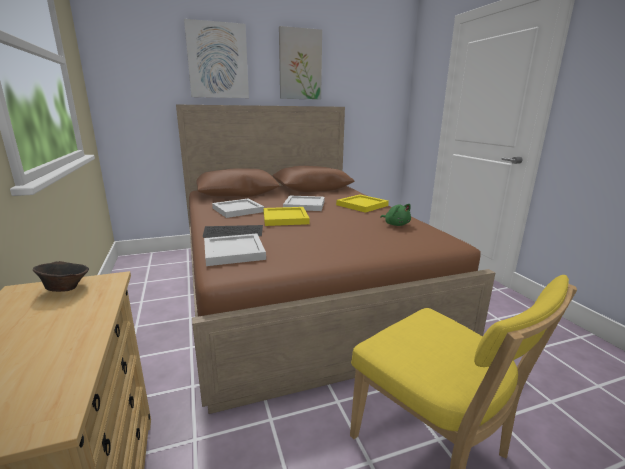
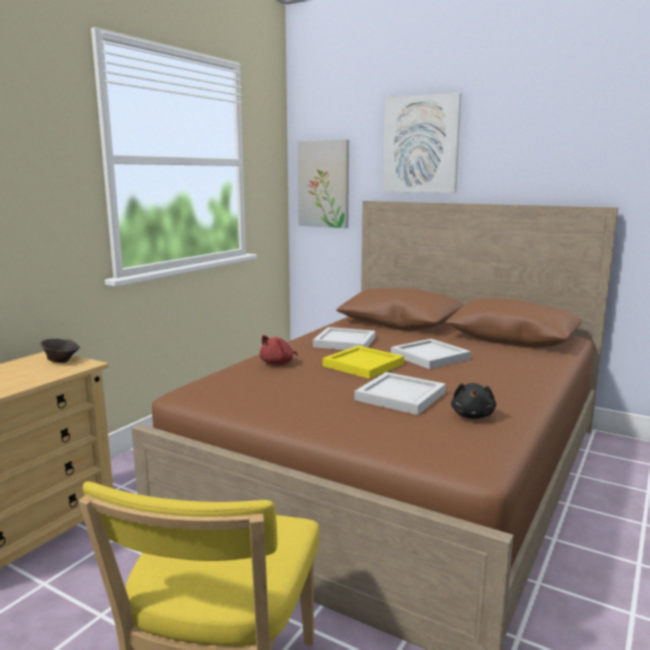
camera: 50 degrees right, 5 degrees down
(233, 233) = (278, 363): keyboard -> red plush toy
(233, 251) = (233, 379): white tray -> white tray (400, 395)
(300, 64) = (542, 141): picture -> picture (324, 184)
(363, 205) = (509, 378): yellow tray -> none
(396, 224) = (472, 415): green plush toy -> black plush toy

